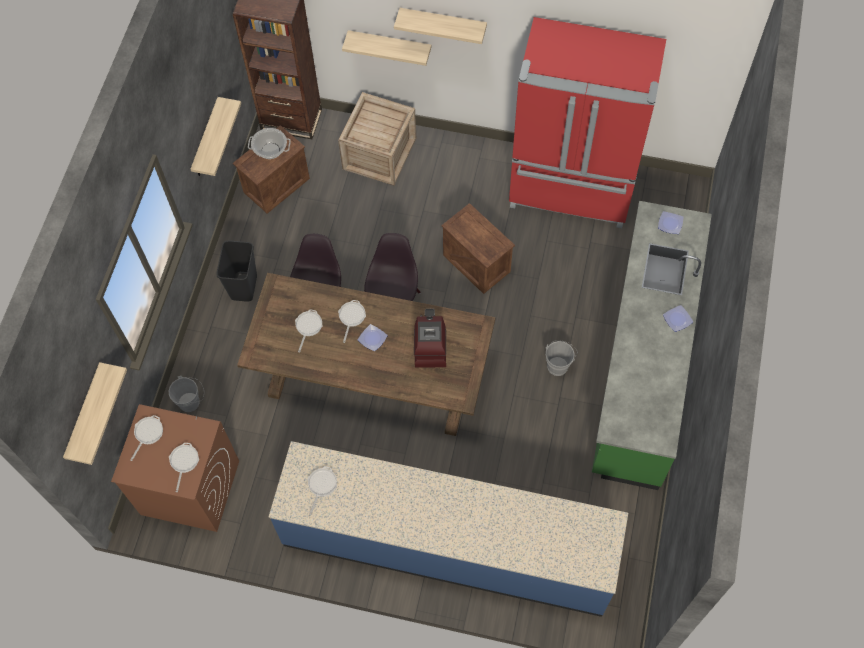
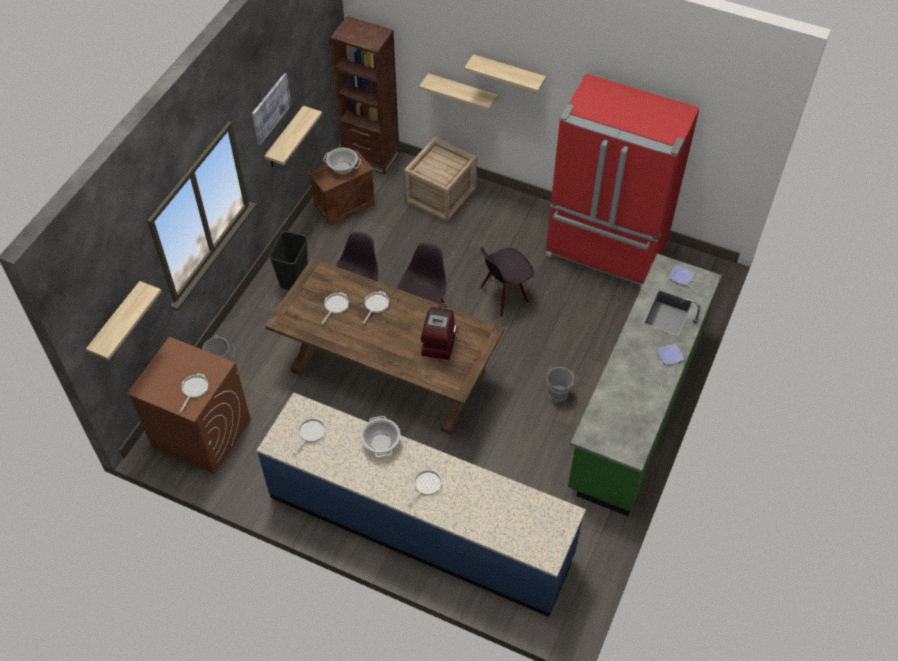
camera: 10 degrees right, 10 degrees down
(147, 433) = (169, 361): frying pan -> frying pan (426, 485)
(189, 118) = (270, 108): none -> picture
(373, 338) = (390, 325): plate -> none
(399, 481) = (381, 443): none -> cooking pot
(475, 263) = (504, 296): crate -> black chair

